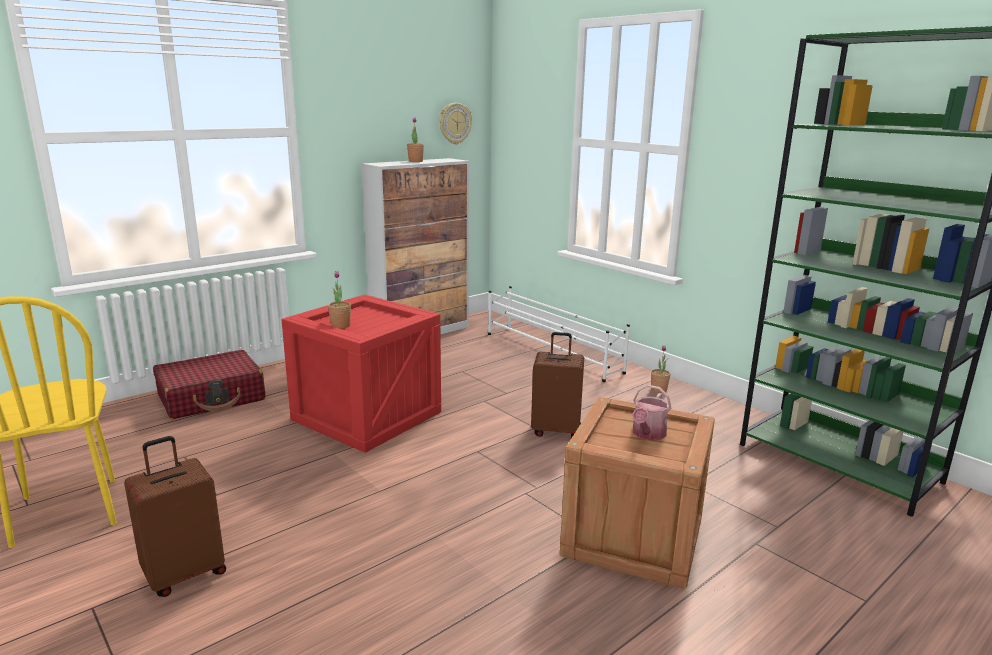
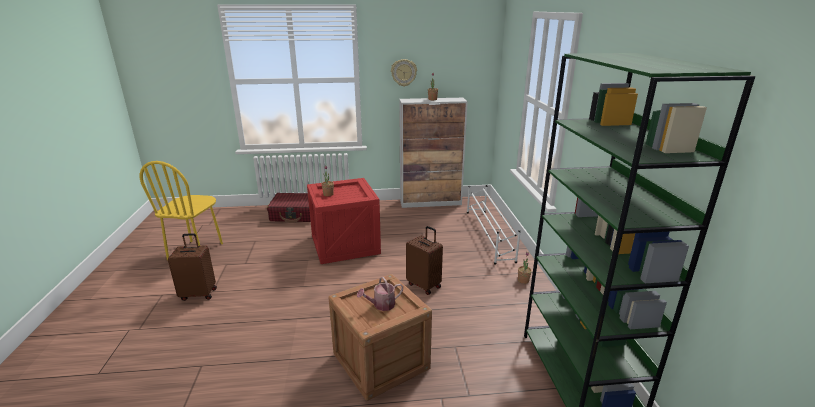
camera: 35 degrees right, 5 degrees up
(454, 123) = (469, 75): wall clock -> wall clock (403, 72)

